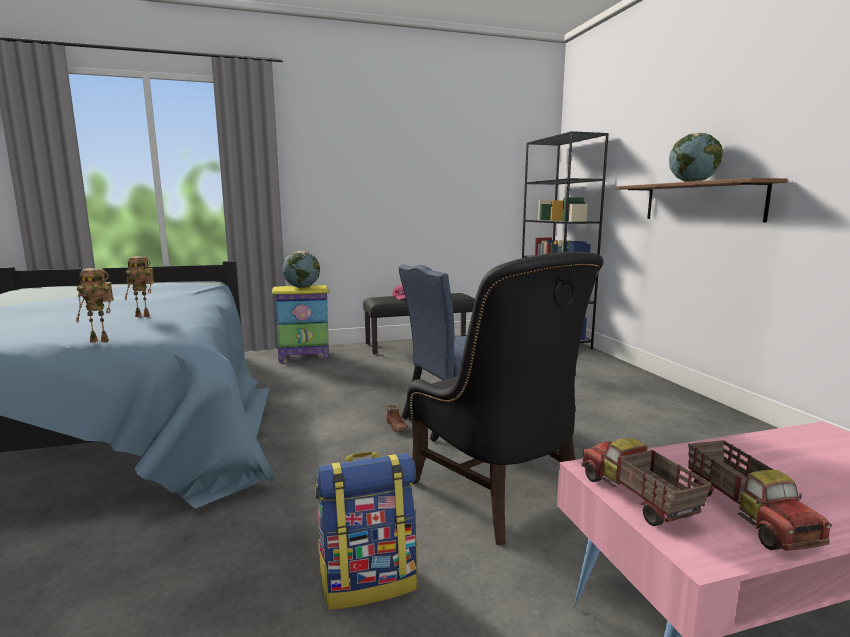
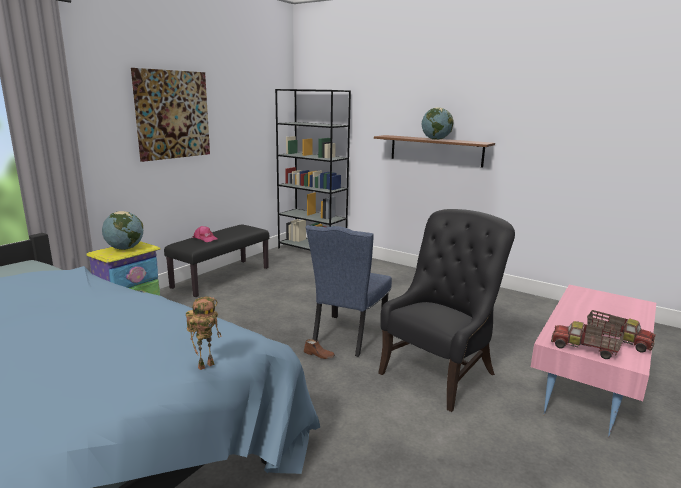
camera: 40 degrees left, 5 degrees up
(144, 316) = (147, 327): toy robot -> none
(369, 581) = (458, 454): backpack -> none
(387, 167) = (172, 115): none -> picture
(500, 491) = (439, 373): black chair -> black chair turned 60 degrees counterclockwise

